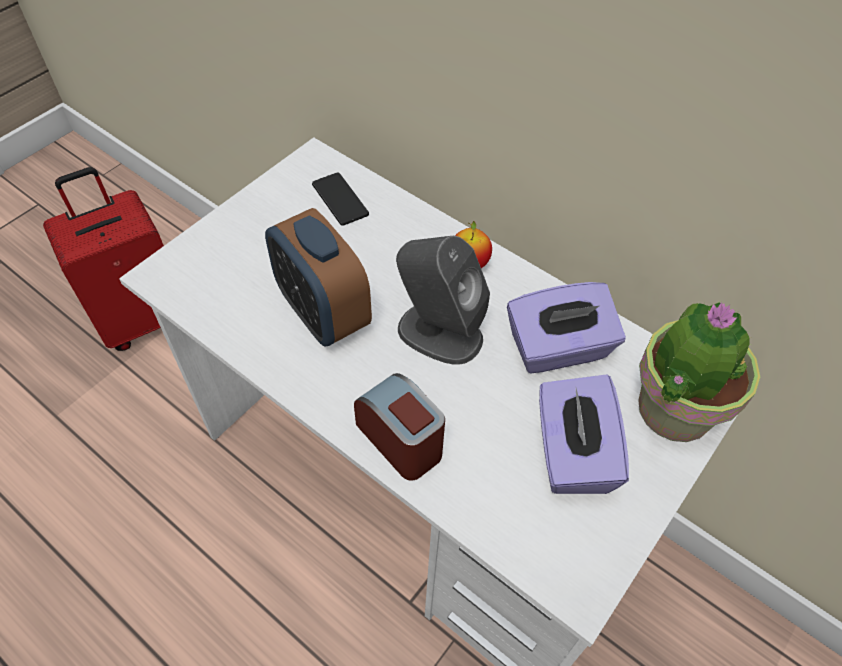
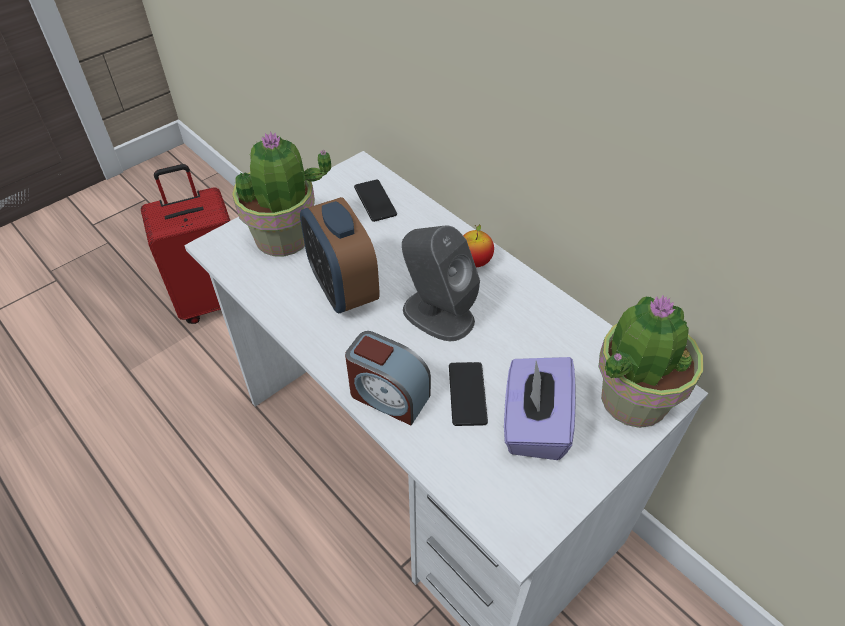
camera: 10 degrees right, 5 degrees down
(240, 257) = (283, 238): none -> potted plant
(401, 440) = (388, 395): alarm clock -> alarm clock turned 150 degrees clockwise
(491, 426) = (467, 394): none -> phone
(558, 348) = (539, 338): purple tissue box -> none

